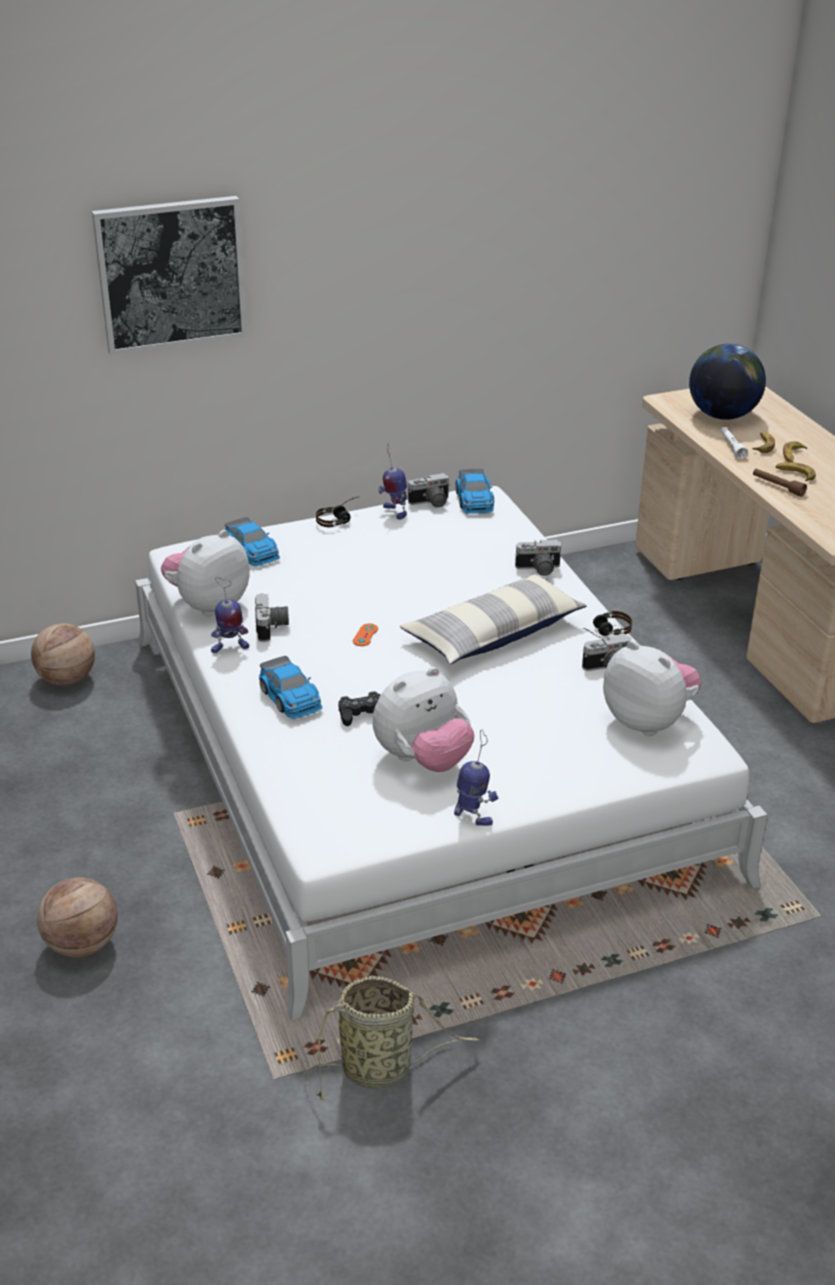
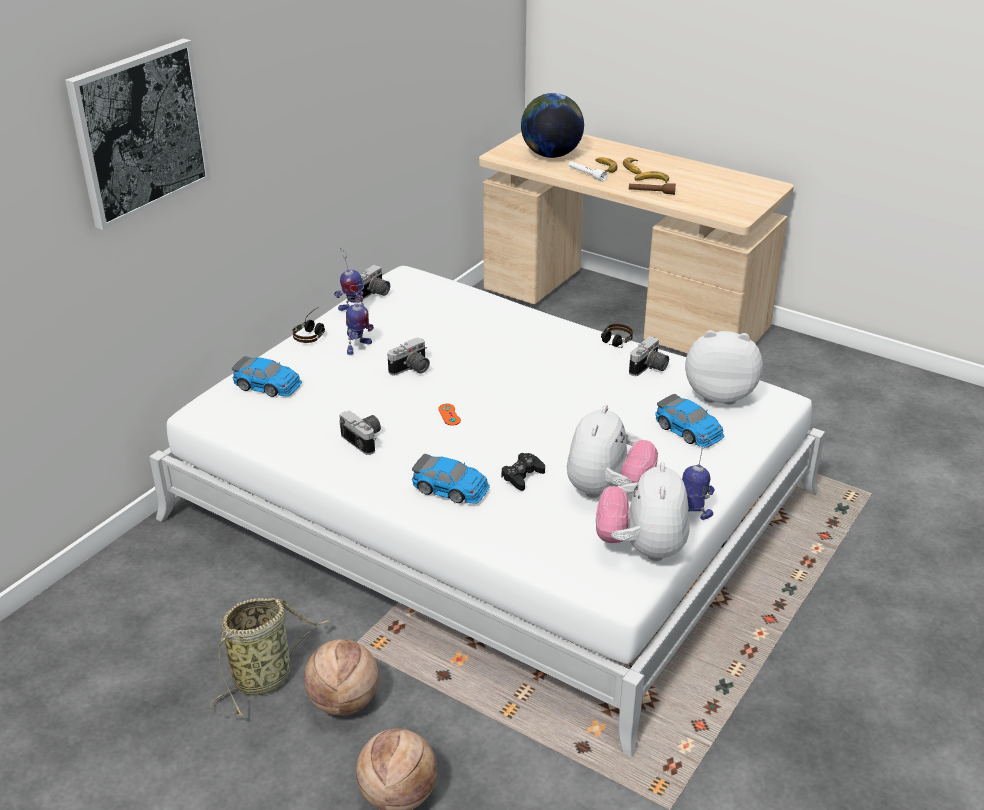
camera: 35 degrees left, 0 degrees up
(67, 679) = (122, 579): basketball -> basketball (344, 702)
(208, 604) = (284, 443): plush toy -> plush toy (641, 548)
(229, 648) = (348, 471): toy robot -> toy robot (358, 347)
(381, 1069) = (733, 754): basket -> basket (266, 677)
(474, 501) = (406, 281): toy car -> toy car (689, 430)
(493, 633) = (540, 375): pillow -> none
(538, 569) = (515, 316): camera -> camera (411, 370)

